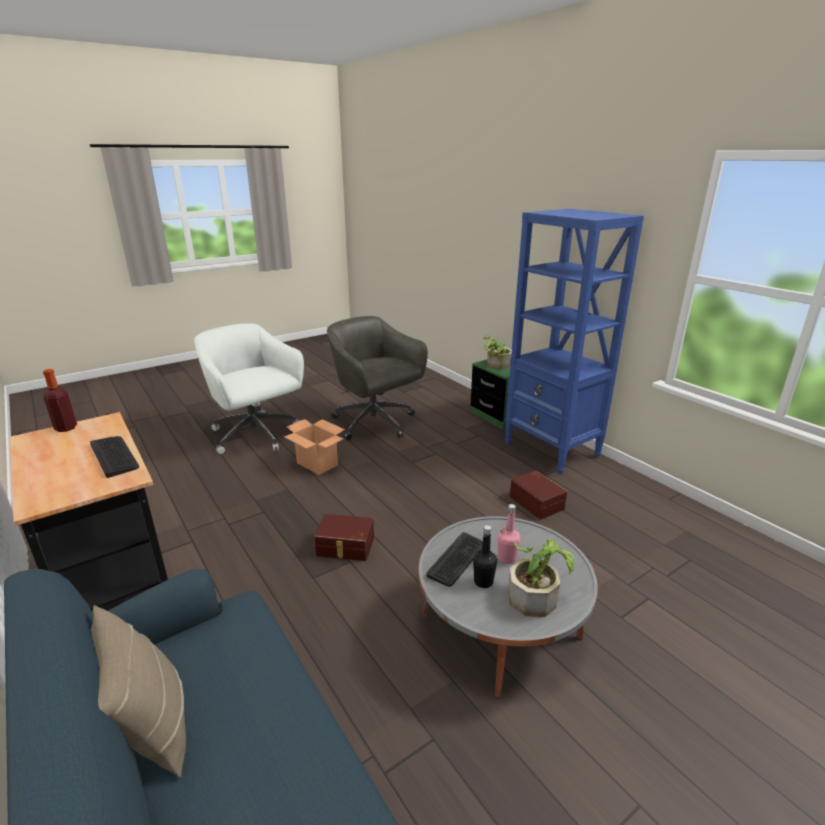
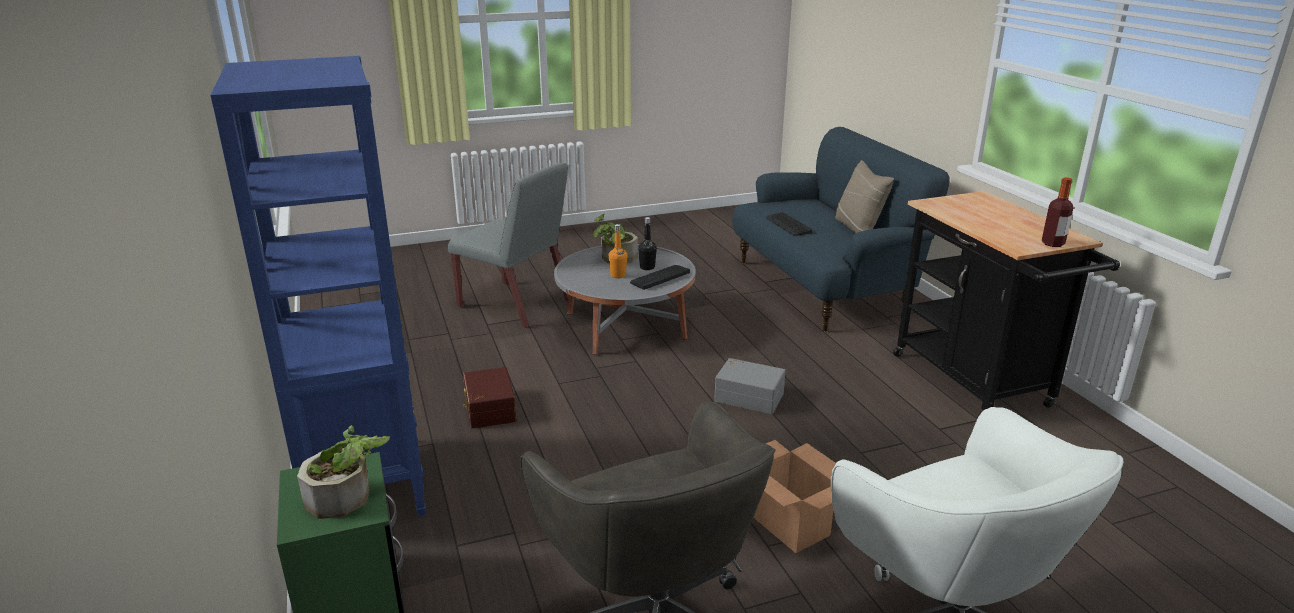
camera: 165 degrees left, 0 degrees up
(114, 456) = (962, 217): keyboard -> keyboard (788, 225)
(345, 547) = (749, 396): brown storage box -> grey storage box
(507, 558) = (618, 275): pink bottle -> orange bottle
(661, 645) = (516, 304): none -> grey chair

